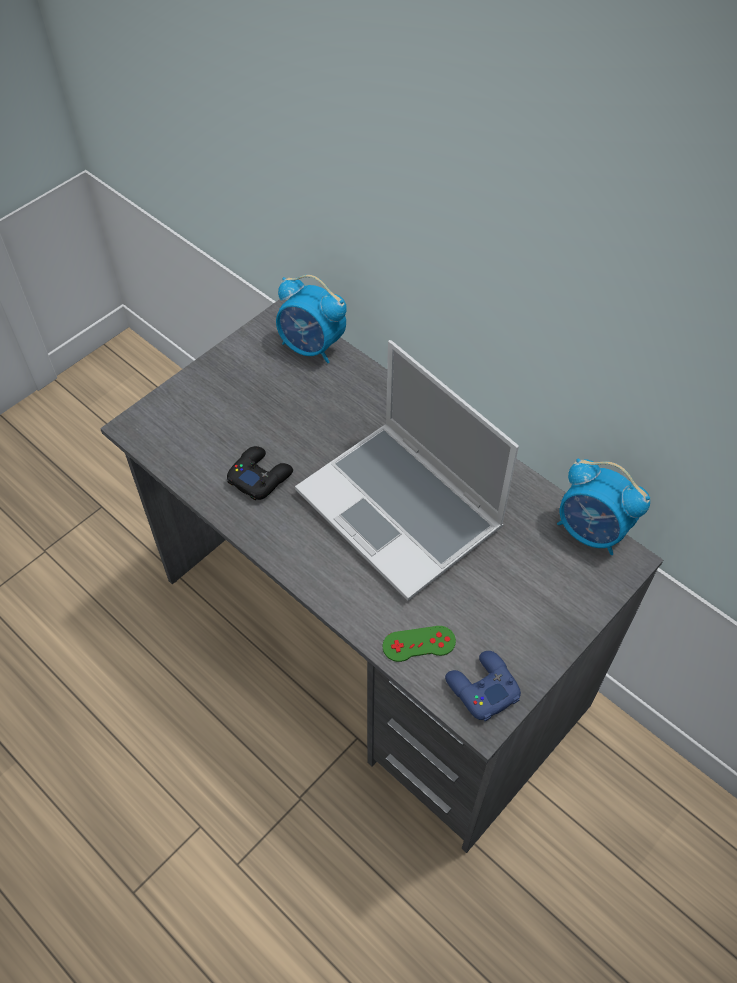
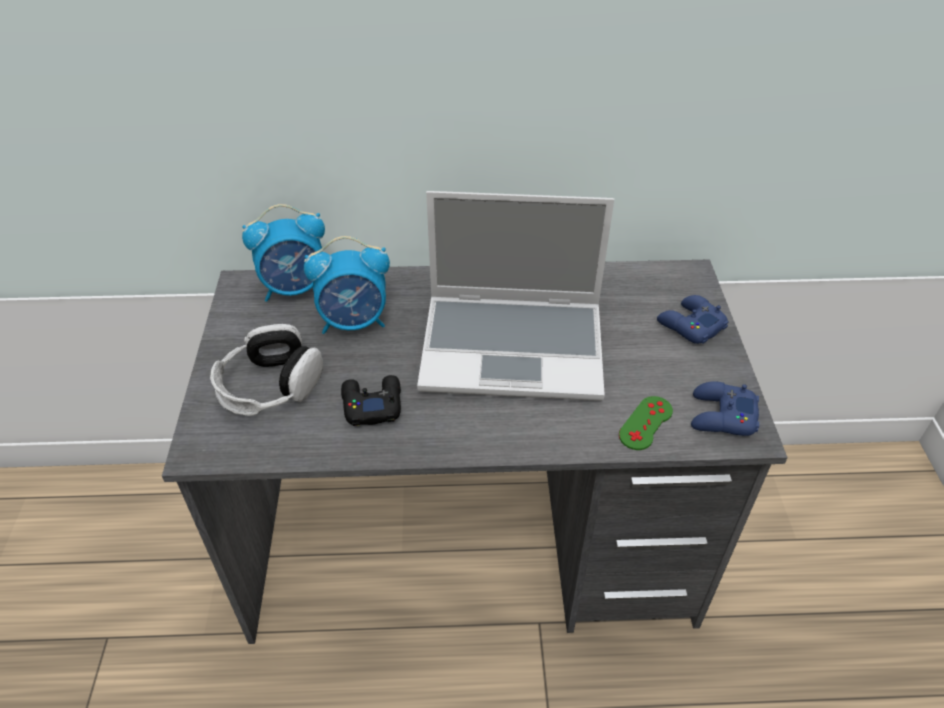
camera: 45 degrees left, 10 degrees down
(216, 413) = (270, 386): none -> headphones
(560, 601) = (690, 325): none -> blue game controller
(591, 532) = (650, 272): alarm clock -> alarm clock (354, 322)

